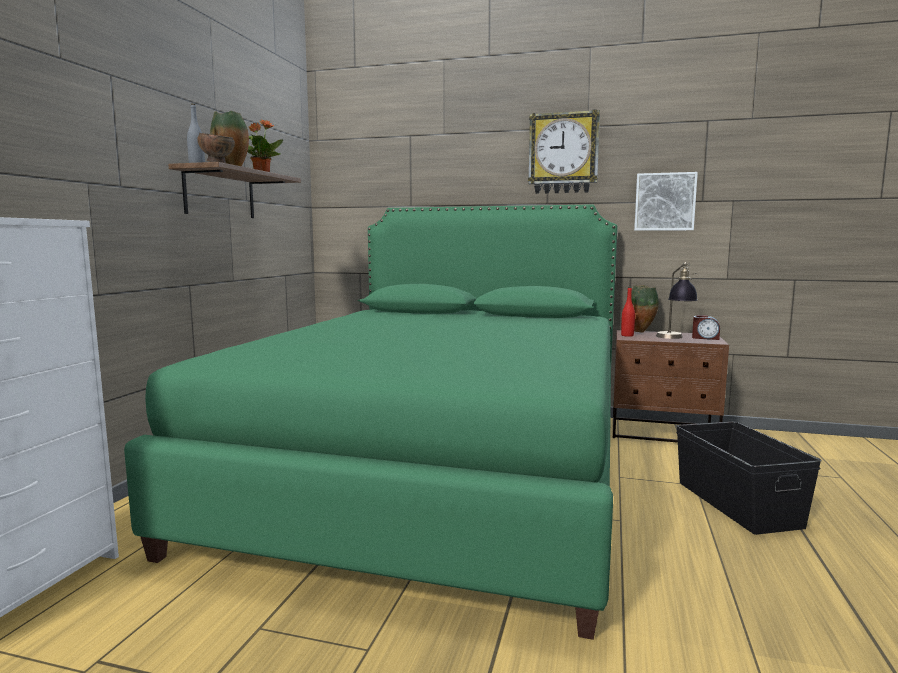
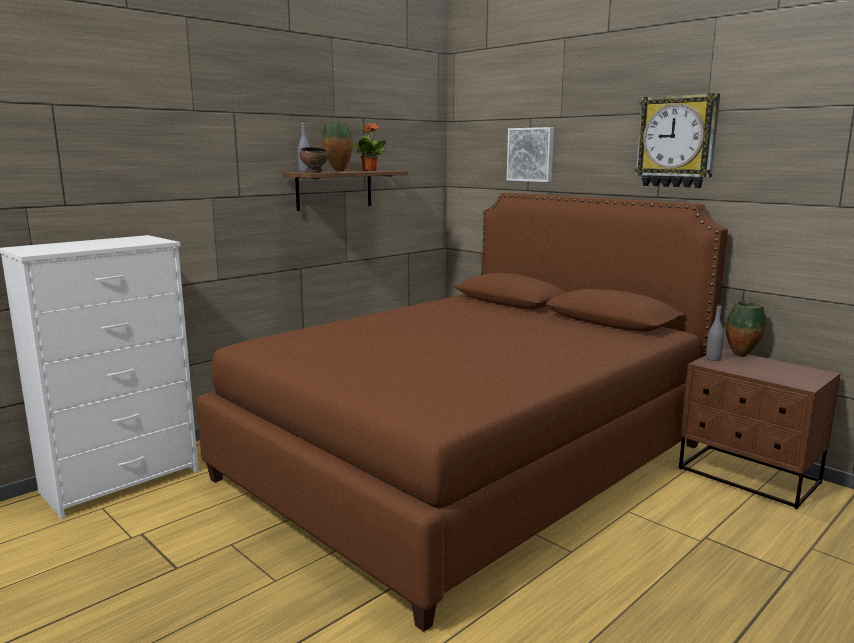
camera: 30 degrees right, 5 degrees up
(440, 470) = (467, 461): green bed -> brown bed
(627, 335) = (713, 359): red bottle -> grey bottle
(664, 202) = (789, 204): picture -> picture (531, 154)
(674, 338) = (763, 372): table lamp -> none
(705, 338) = (806, 377): alarm clock -> none
(737, 504) = (718, 573): black storage box -> none

